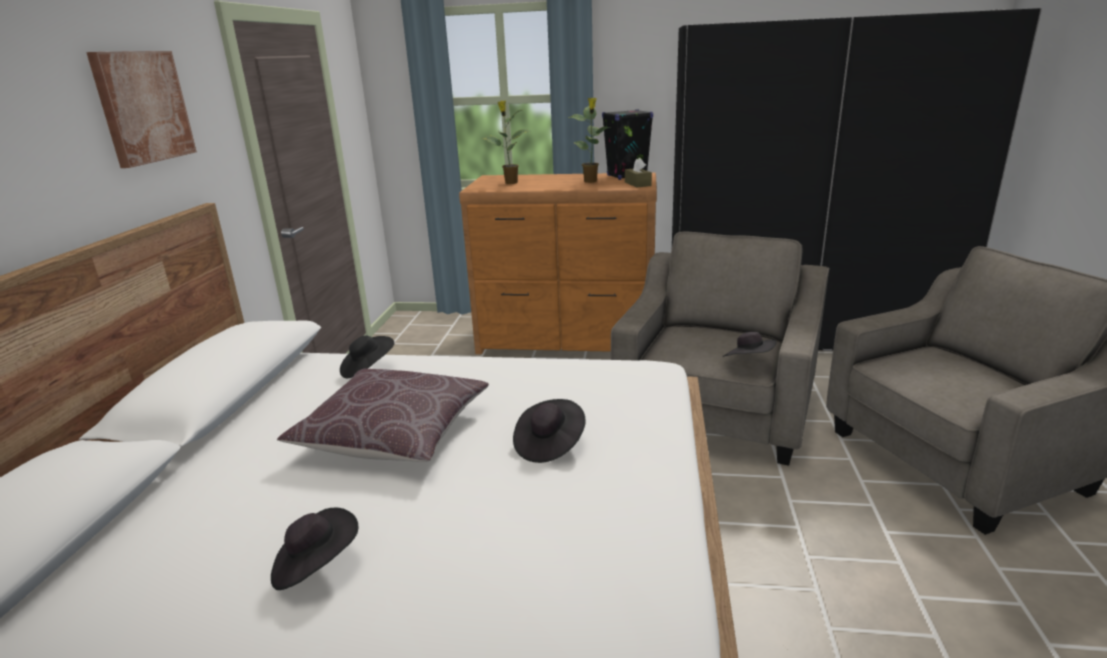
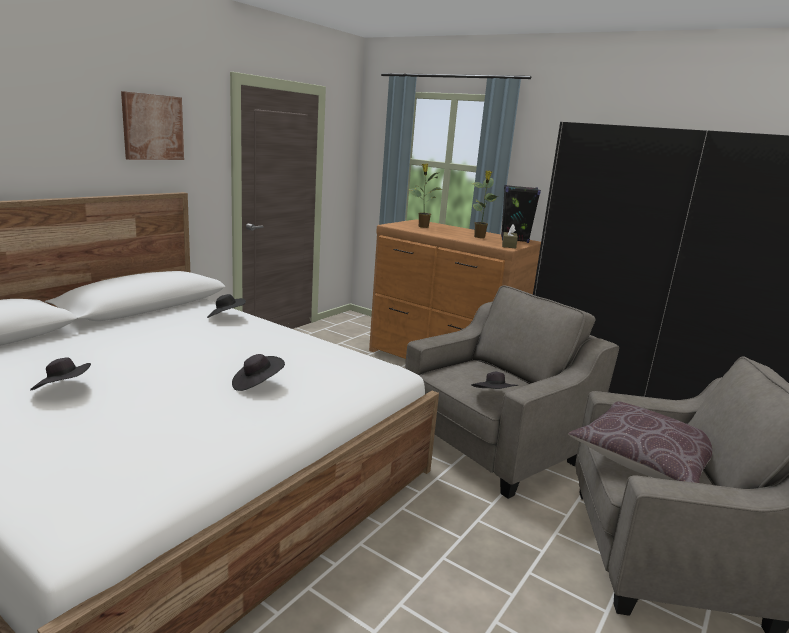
camera: 25 degrees right, 5 degrees down
(393, 434) = (188, 351): brown pillow -> brown pillow (645, 458)

